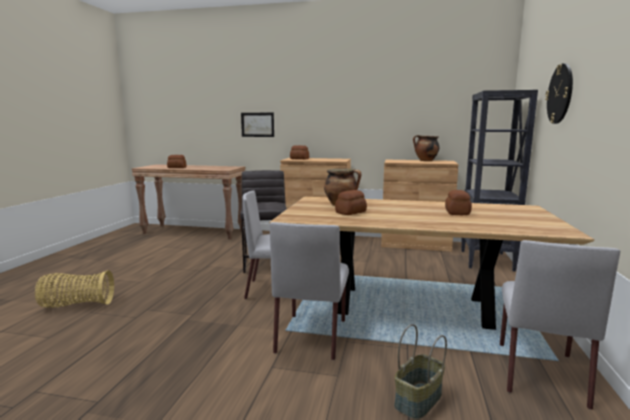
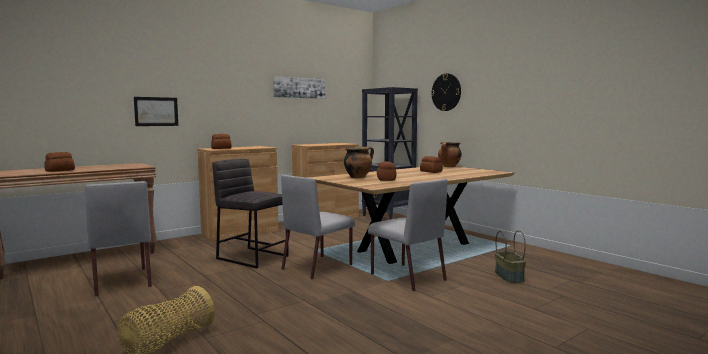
camera: 50 degrees left, 5 degrees down
(400, 97) = (299, 88): none -> picture
(425, 161) = (327, 143): cooking pot -> cooking pot (449, 167)
(539, 371) = (515, 251): grey chair -> grey chair (121, 281)

